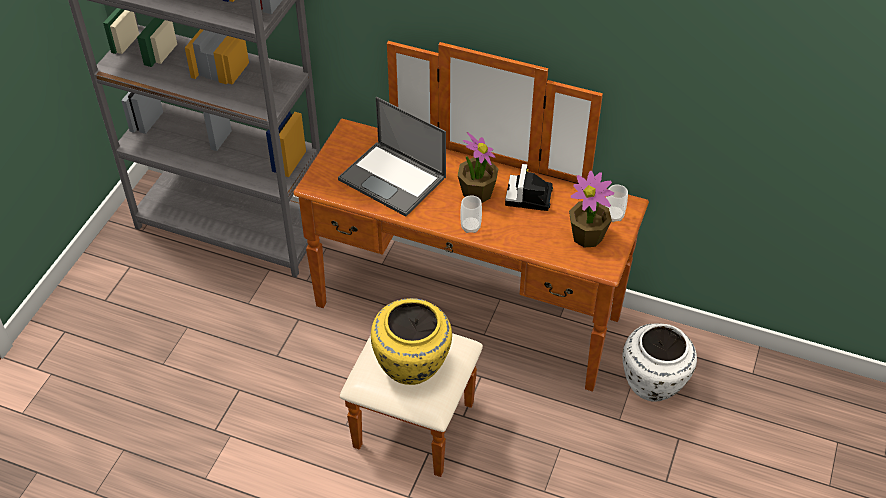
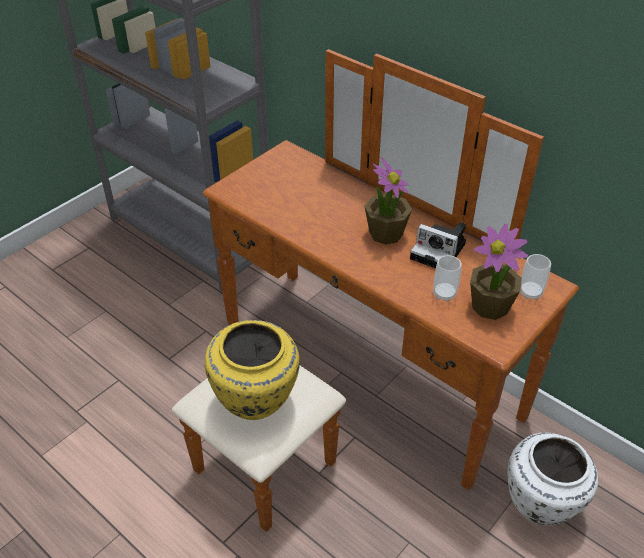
camera: 20 degrees right, 5 degrees down
(393, 179) = (306, 201): laptop -> none
(470, 227) = (362, 264): cup -> cup (444, 294)
(529, 197) = (440, 251): camera -> camera turned 90 degrees counterclockwise

